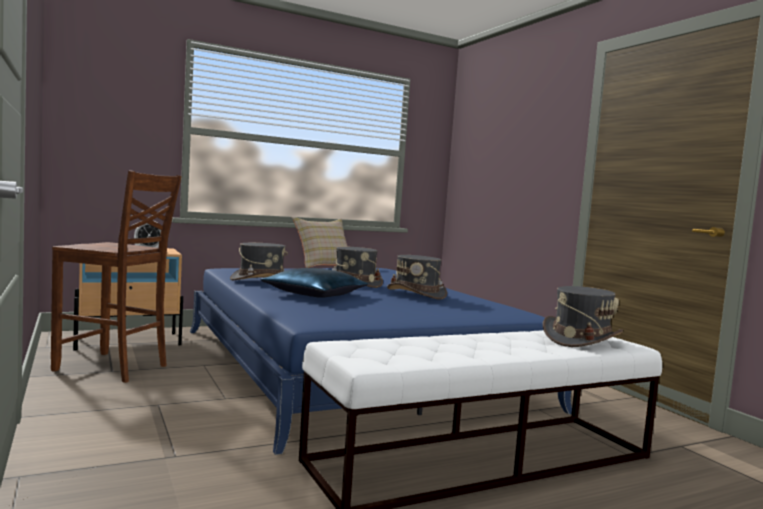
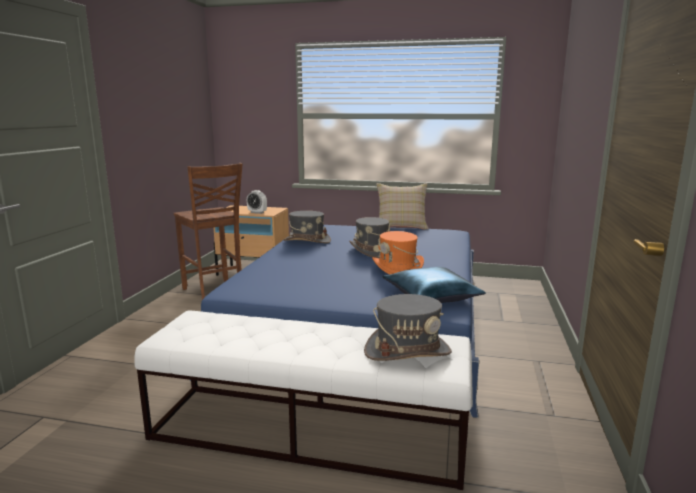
camera: 40 degrees right, 10 degrees up
(315, 294) = (307, 261): blue pillow -> blue pillow (431, 296)
(416, 294) = (397, 269): grey hat -> orange hat

